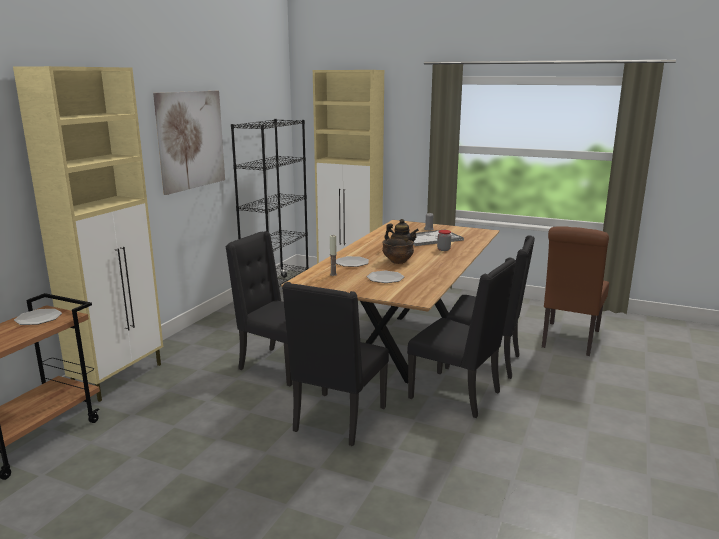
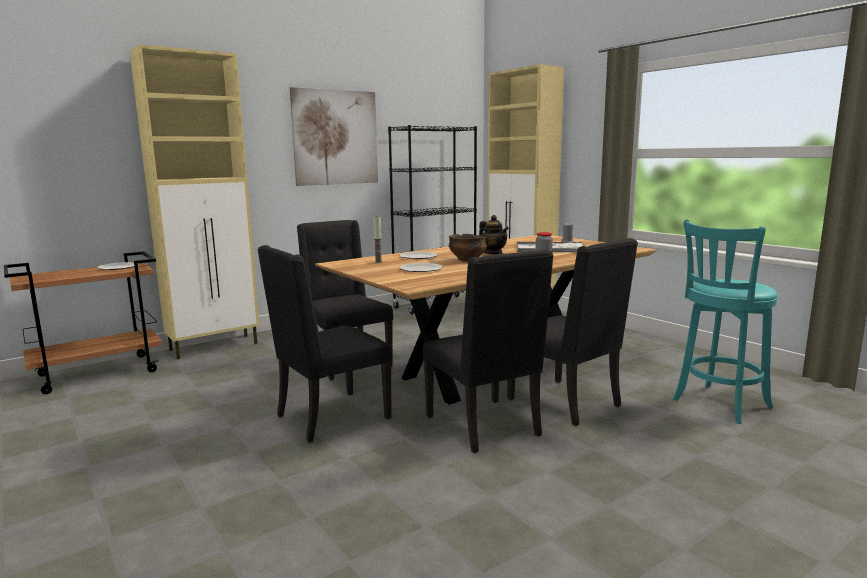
camera: 30 degrees right, 5 degrees down
(569, 340) = (718, 404): brown chair -> turquoise stool

